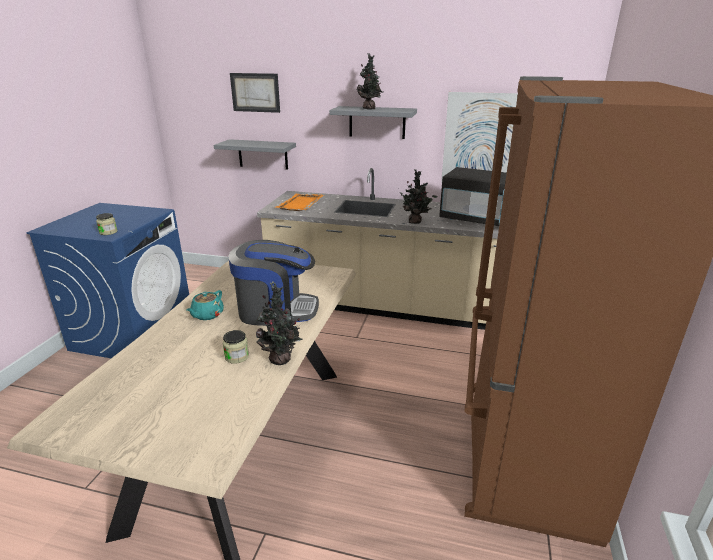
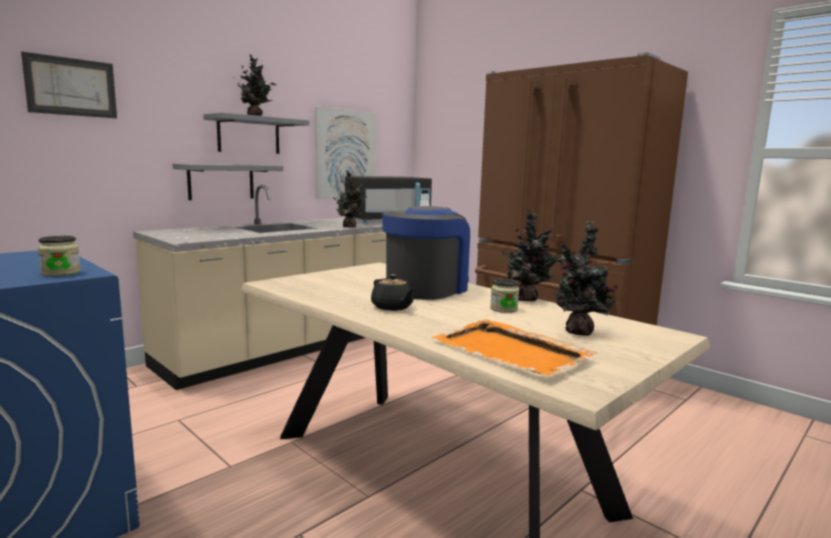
camera: 60 degrees left, 15 degrees down
(185, 405) = (578, 333): none -> potted plant
(207, 315) = (392, 307): turquoise teapot -> black teapot
(263, 154) = (84, 181): grey shelf -> grey shelf (221, 181)
(300, 204) = (199, 234): orange tray -> orange tray (512, 352)

